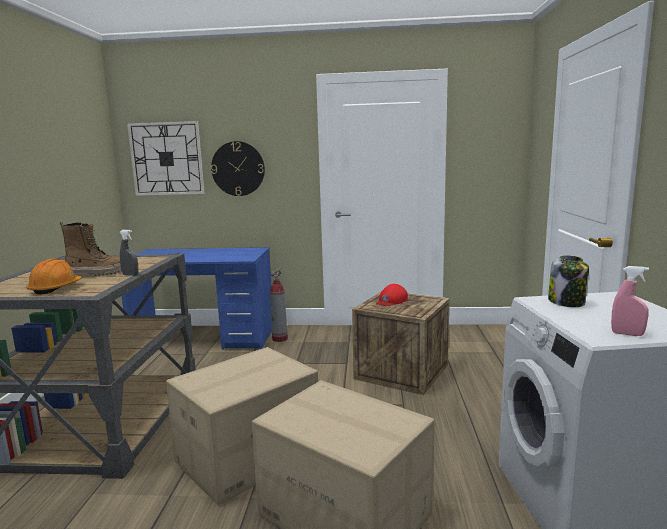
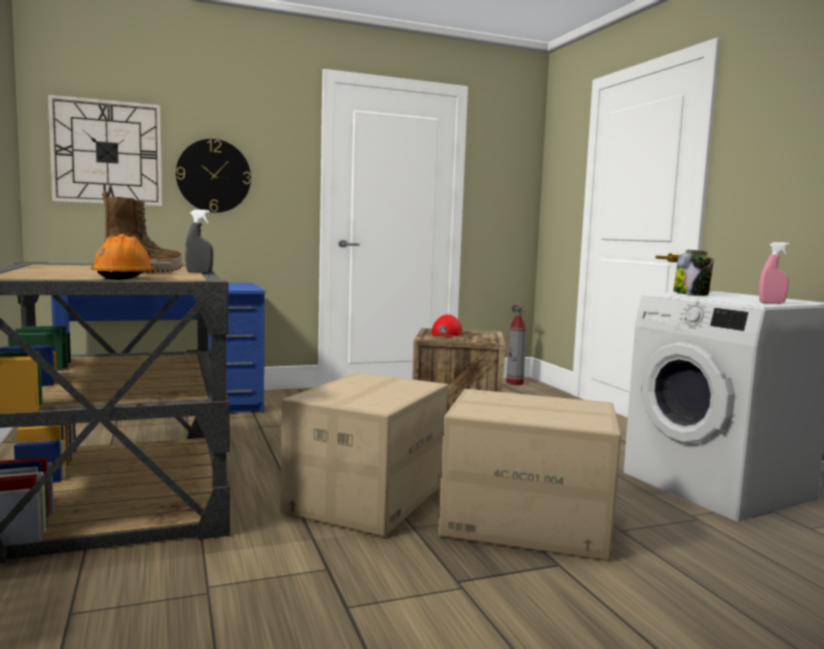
camera: 25 degrees left, 5 degrees down
(279, 339) = (275, 402): fire extinguisher -> fire extinguisher (515, 383)

